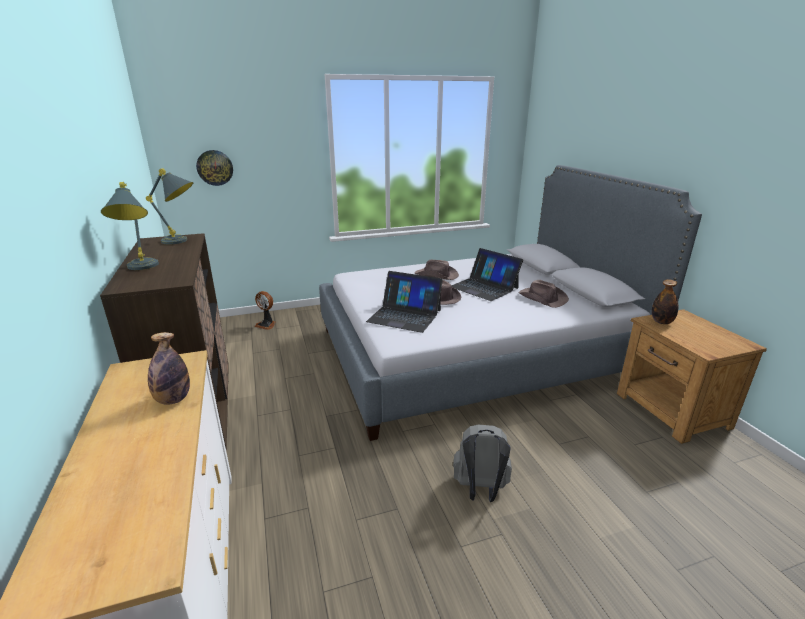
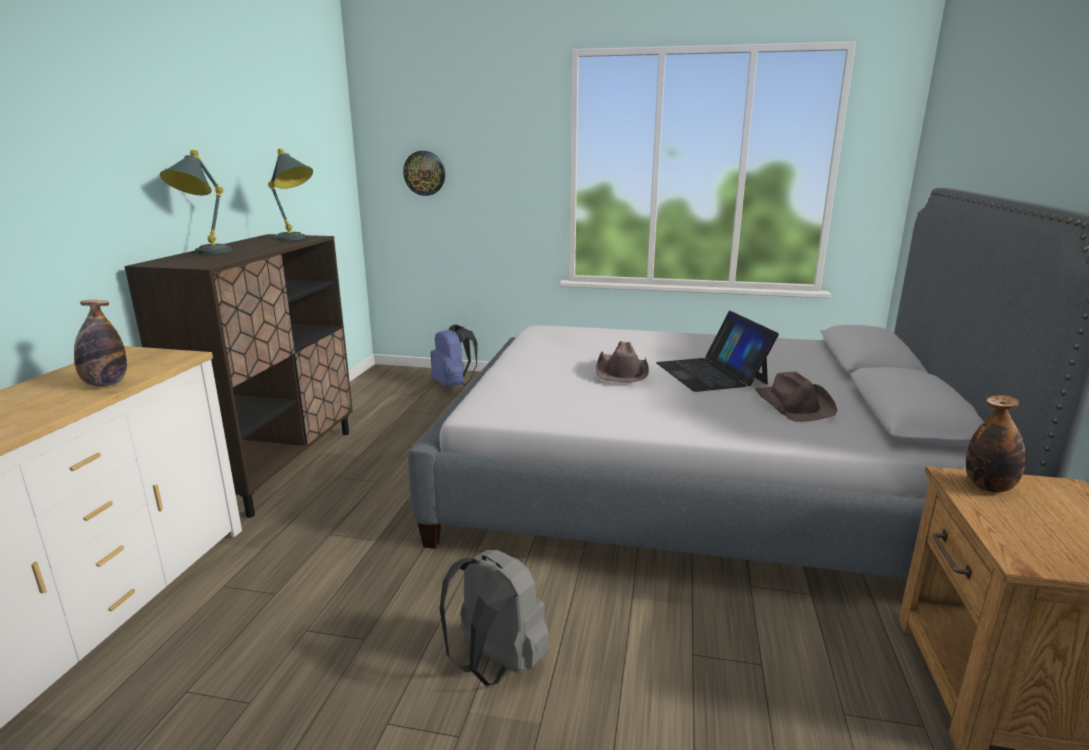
camera: 30 degrees right, 5 degrees down
(266, 325) = (453, 385): fan -> blue backpack
(404, 316) = (538, 383): laptop -> none
(437, 275) = (658, 347): brown hat -> none

